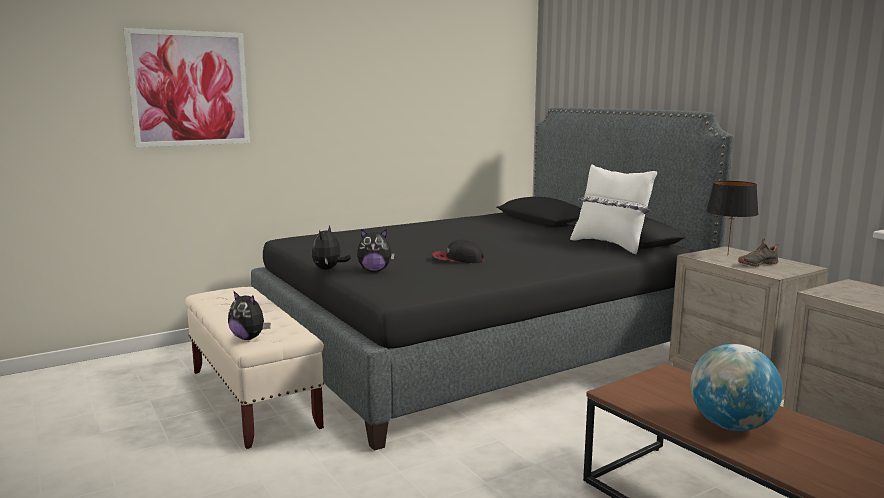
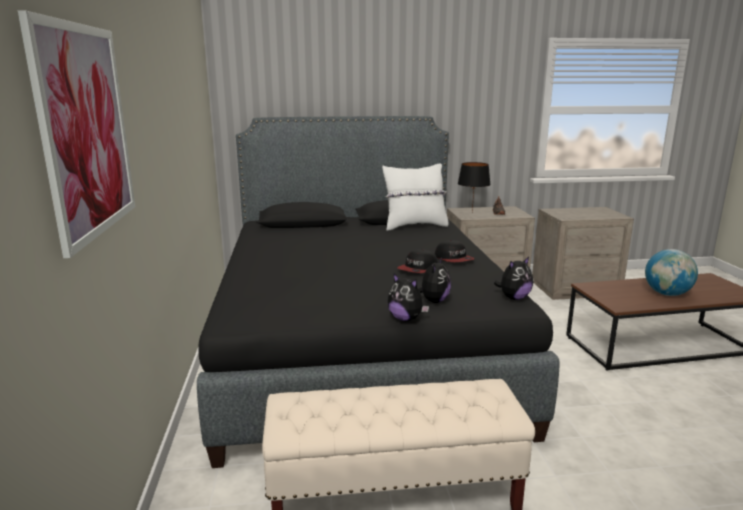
camera: 65 degrees left, 5 degrees up
(249, 338) = (489, 413): plush toy -> plush toy (514, 298)
(510, 265) = (453, 259): none -> cap

